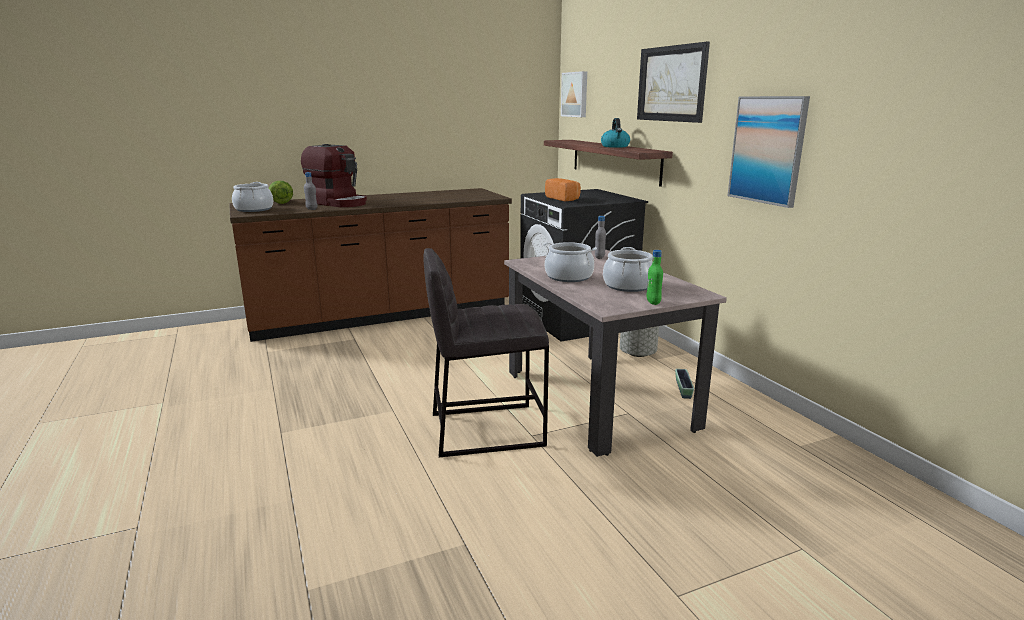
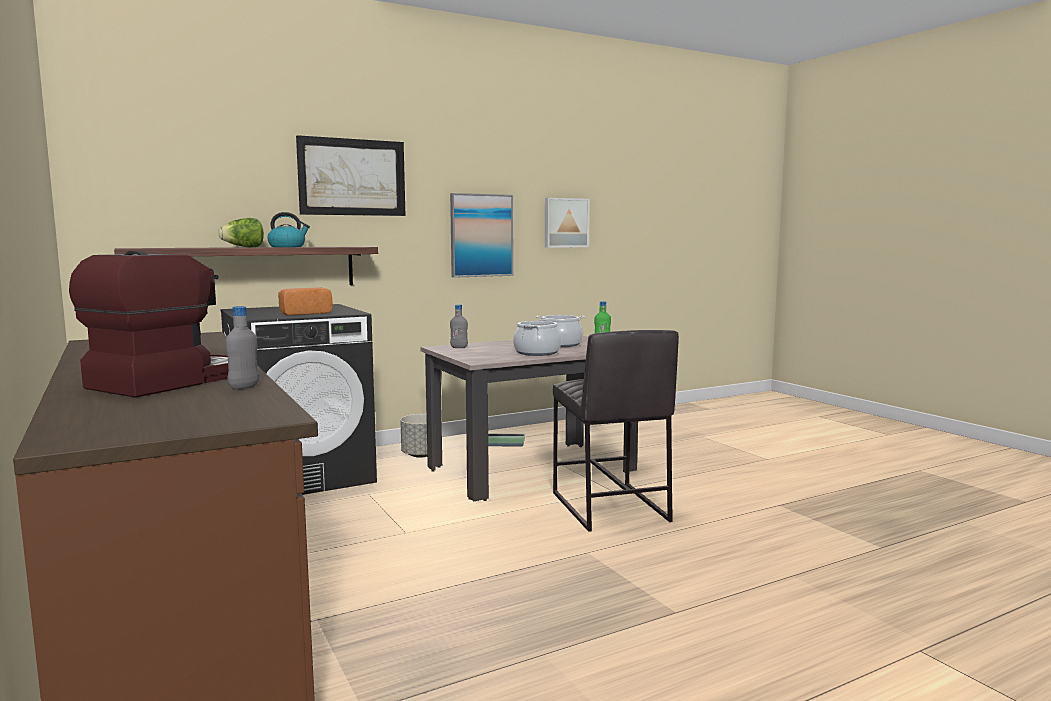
camera: 95 degrees left, 10 degrees down
(254, 209) = (204, 419): cooking pot -> none
(280, 202) = (96, 414): lettuce -> lettuce (244, 247)
(575, 94) = (120, 180): picture -> picture (565, 223)

